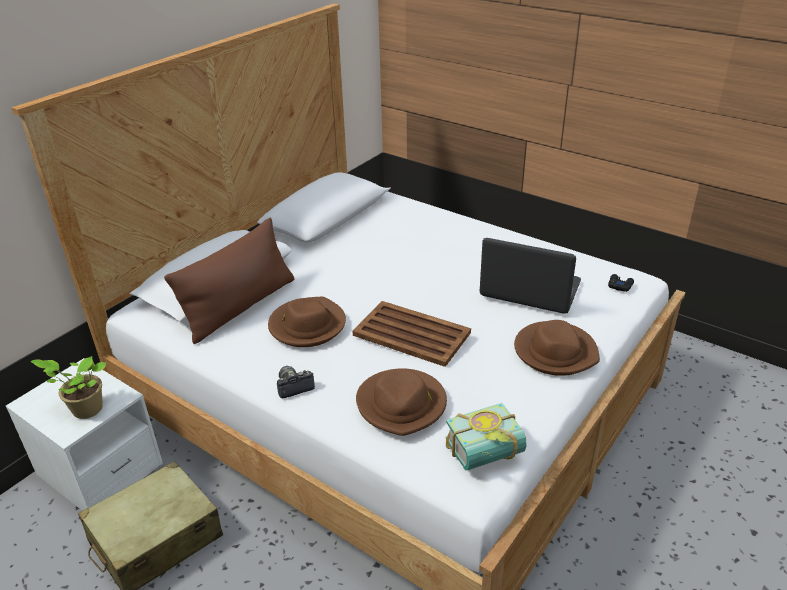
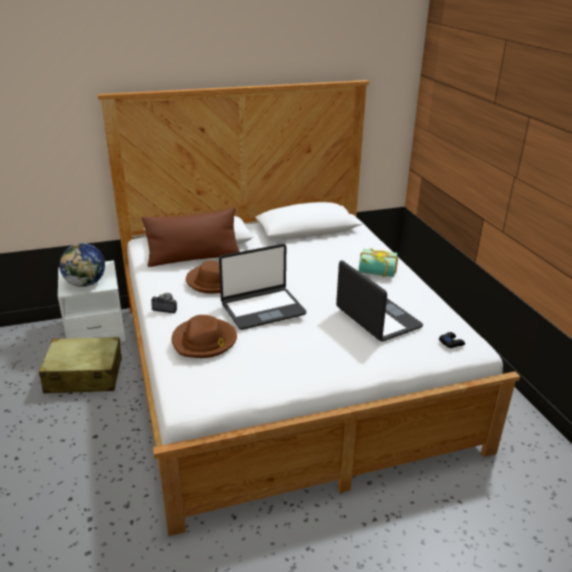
camera: 35 degrees right, 5 degrees down
(85, 409) = (86, 283): potted plant -> globe
(411, 333) = (262, 308): brown tray -> laptop
(487, 455) = (214, 389): book -> book (376, 273)
(555, 351) = (341, 359): brown hat -> none

